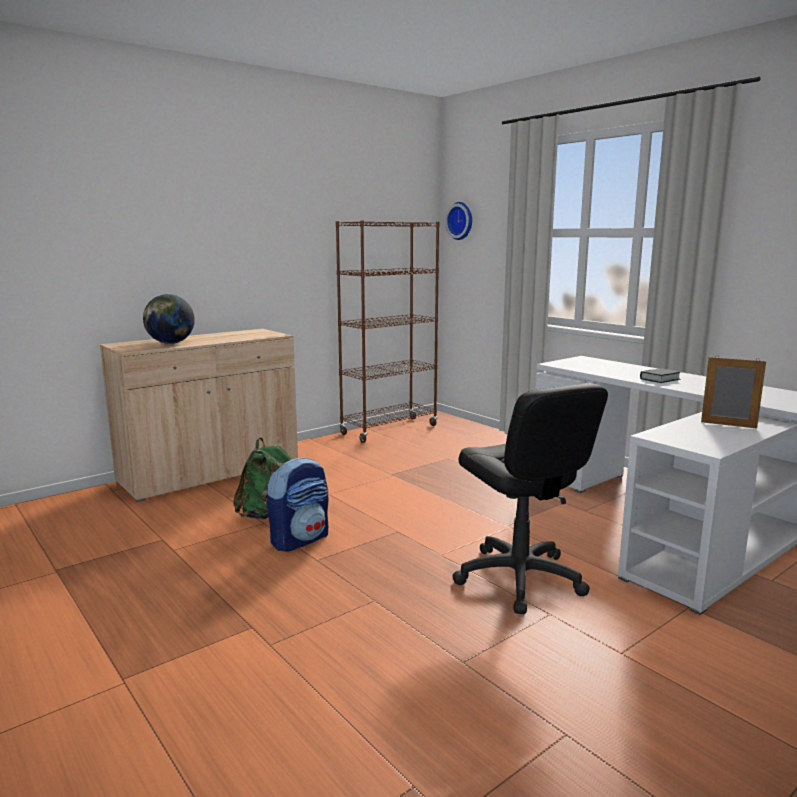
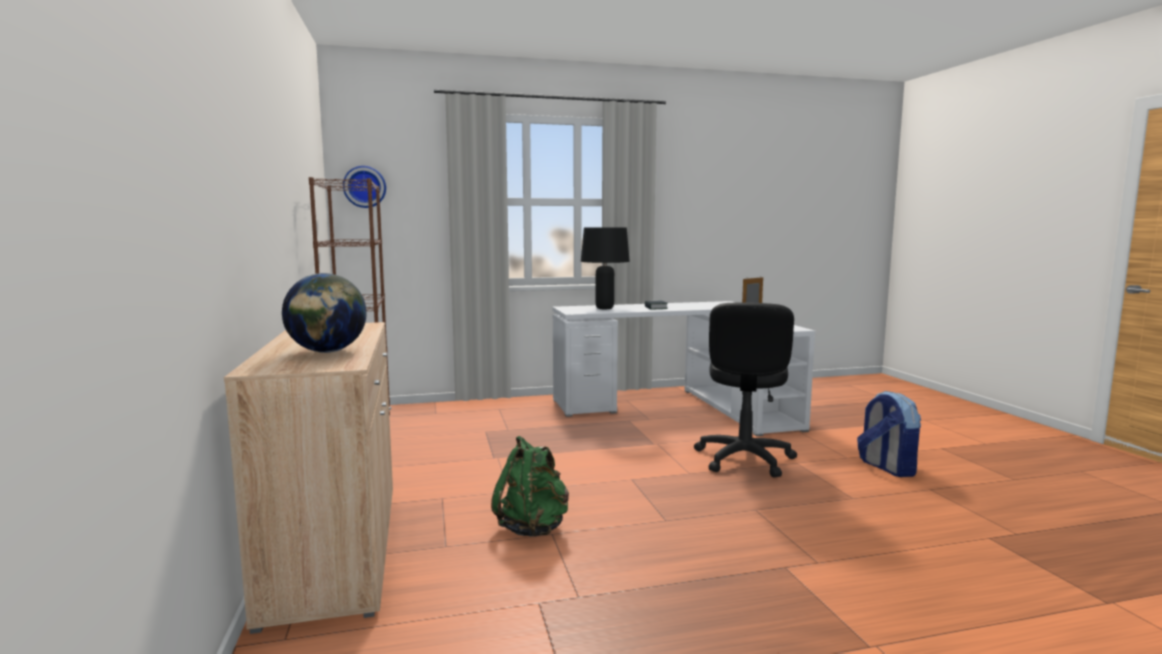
camera: 65 degrees left, 5 degrees down
(300, 539) = (614, 521): backpack -> backpack (886, 467)
(519, 579) = (743, 459): black office chair -> black office chair turned 105 degrees clockwise
(607, 367) = (604, 308): none -> black table lamp

